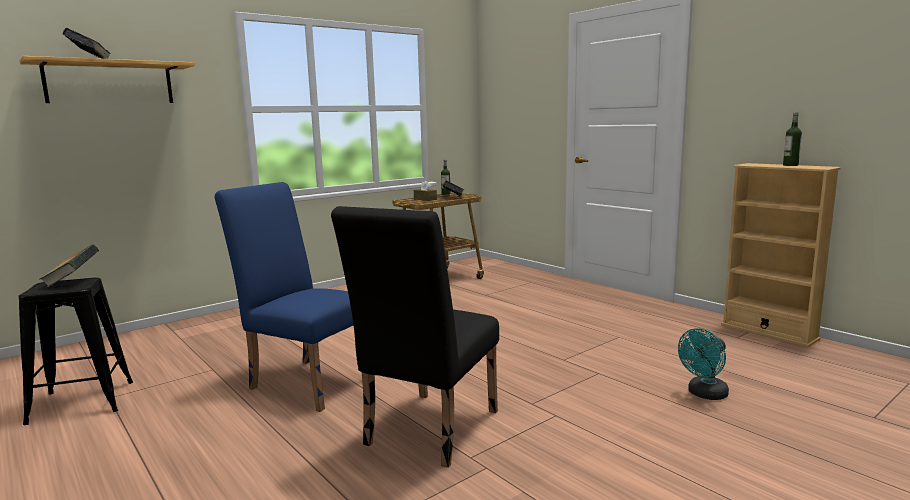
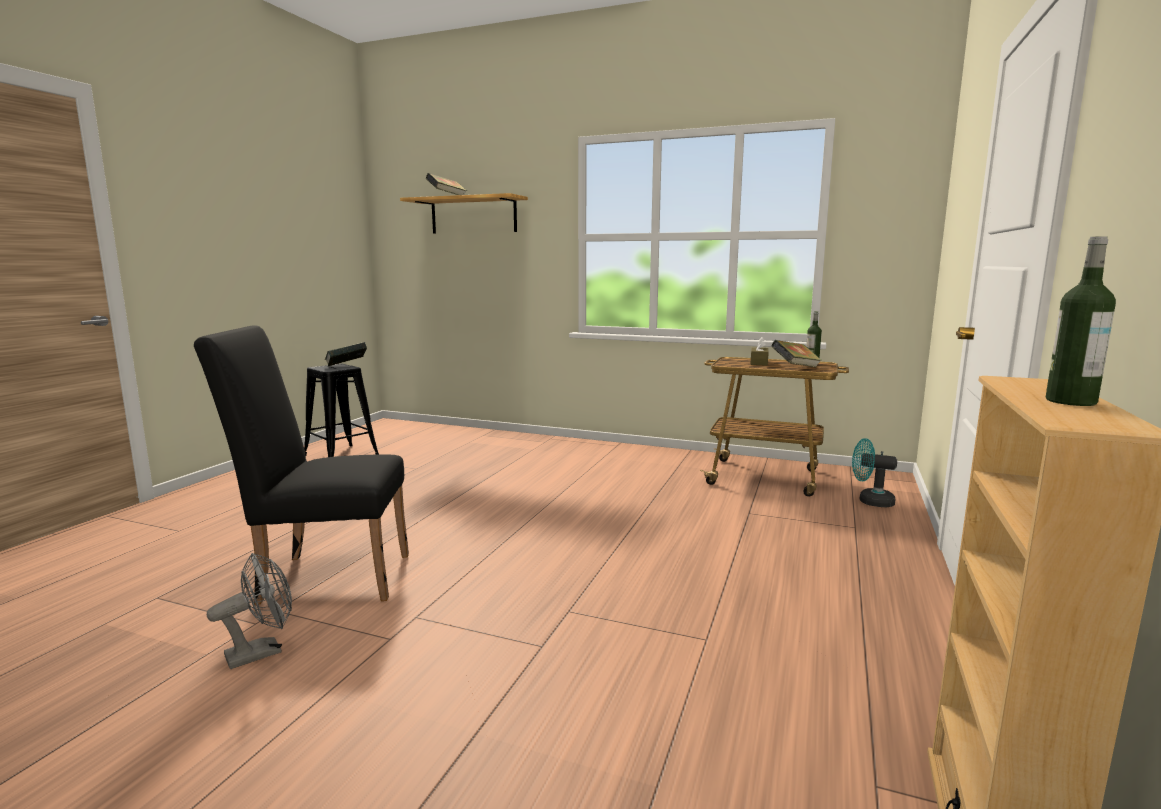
camera: 60 degrees right, 0 degrees up
(306, 381) = (412, 502): blue chair -> none
(538, 465) = (262, 651): none -> grey fan
(704, 394) = (525, 763): turquoise fan -> turquoise fan (870, 501)

